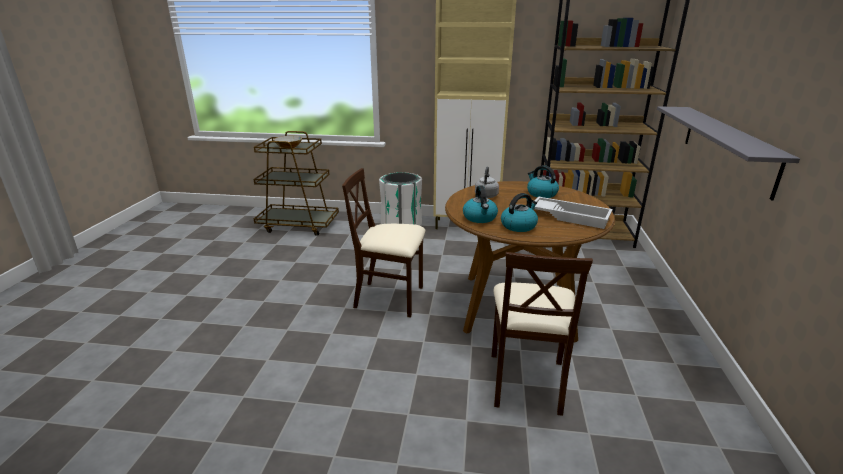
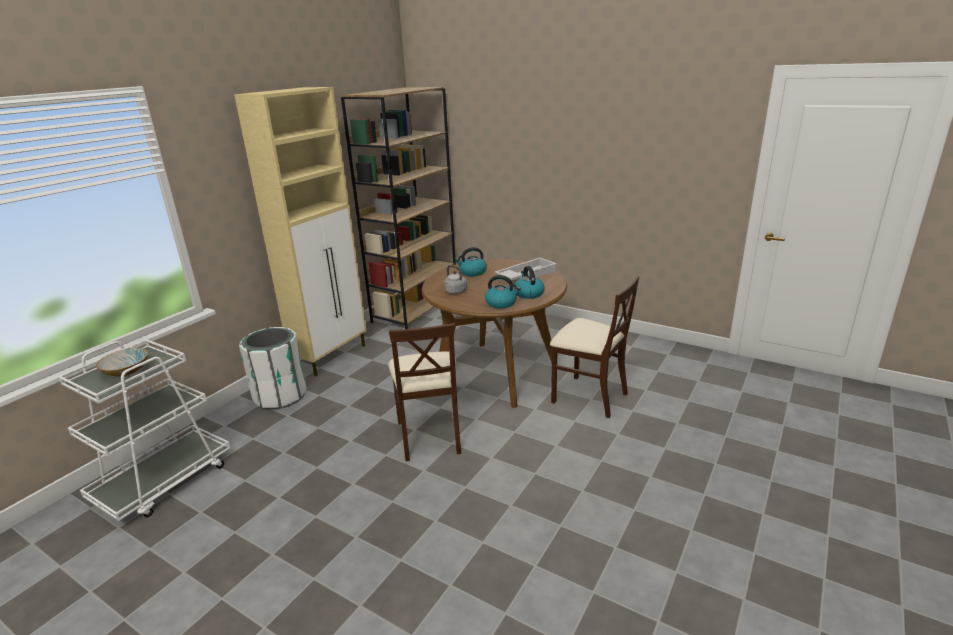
camera: 65 degrees left, 0 degrees up
(299, 225) = (164, 481): brown cart -> white cart
(390, 298) = (430, 436): beige chair -> beige chair turned 45 degrees counterclockwise
(727, 147) = (546, 193): grey shelf -> none

